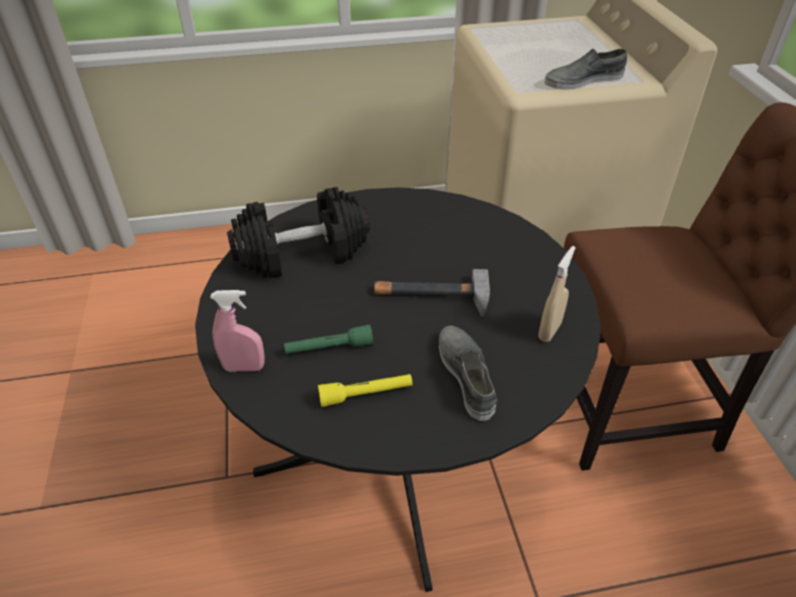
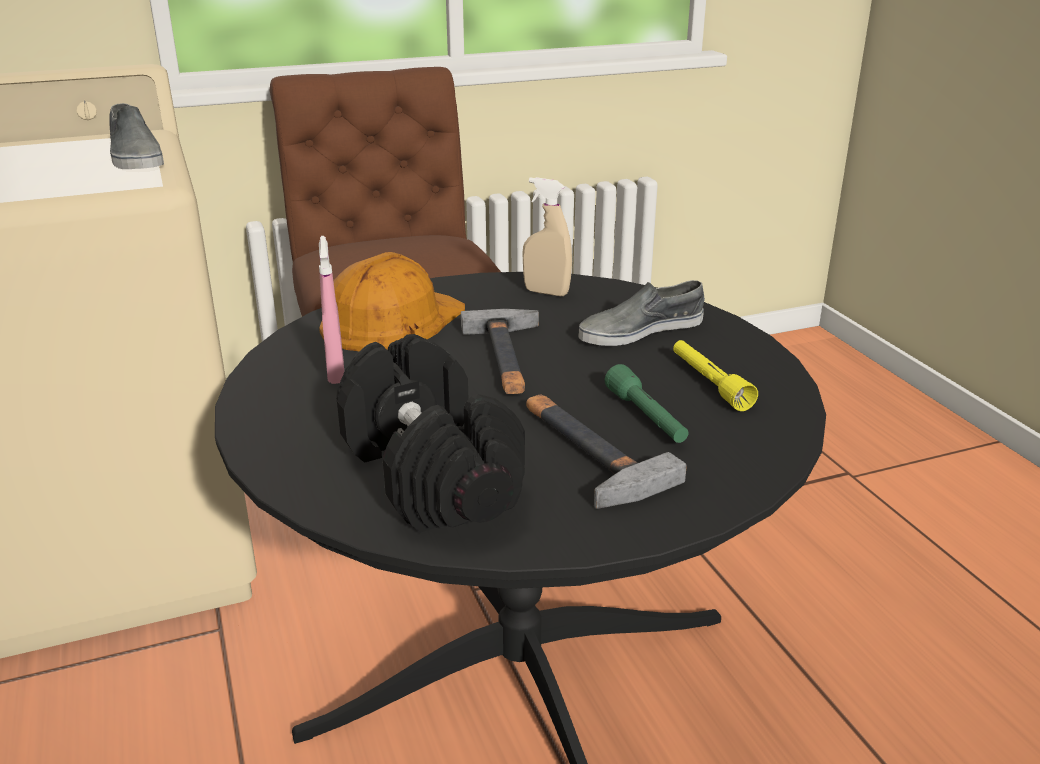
camera: 100 degrees left, 15 degrees down
(244, 367) = (725, 480): pink spray bottle -> pink spray bottle (336, 373)
(300, 312) = (583, 452): none -> hammer
(500, 247) = (391, 320): none -> orange hard hat

